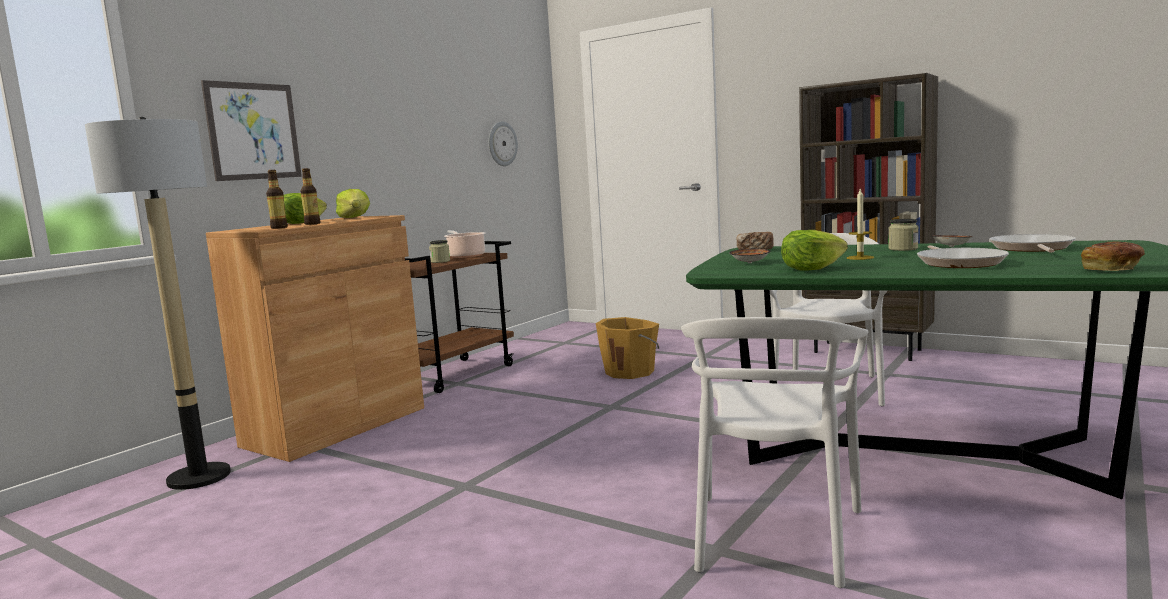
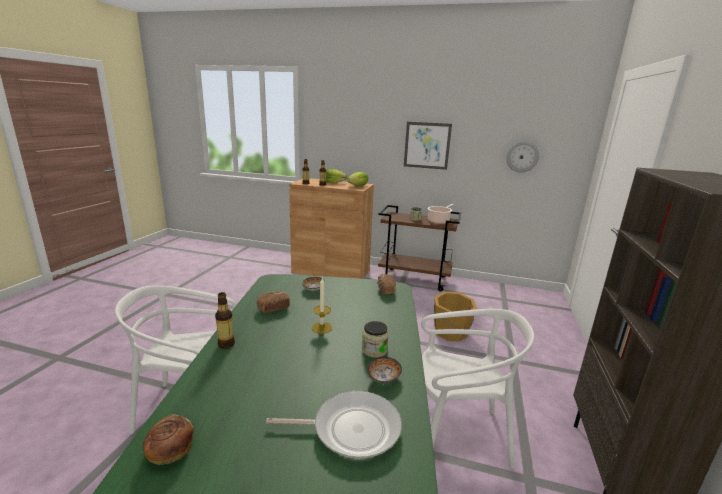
camera: 70 degrees right, 10 degrees up
(199, 477) = (277, 262): floor lamp -> none
(253, 131) = (344, 137): picture -> picture (427, 145)
(811, 268) = (273, 308): lettuce -> bread
(914, 273) = (226, 344): none -> bottle
(959, 263) = (267, 369): frying pan -> none

